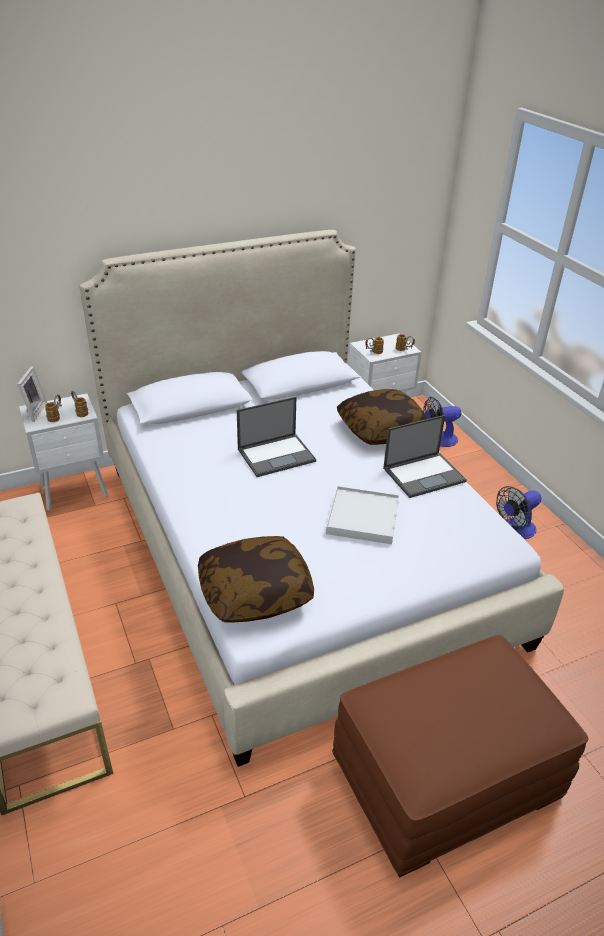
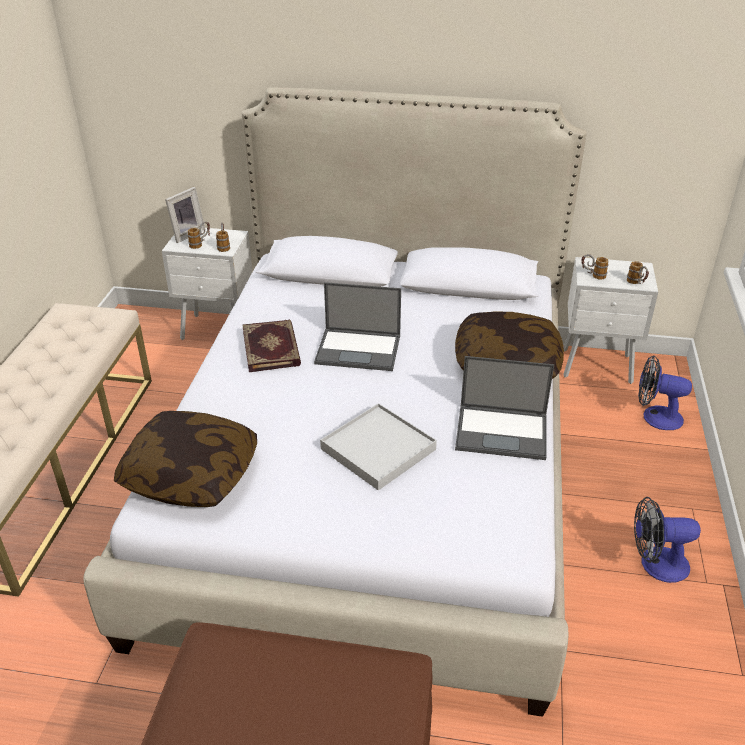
camera: 35 degrees right, 0 degrees up
(212, 477) = (272, 348): none -> book

